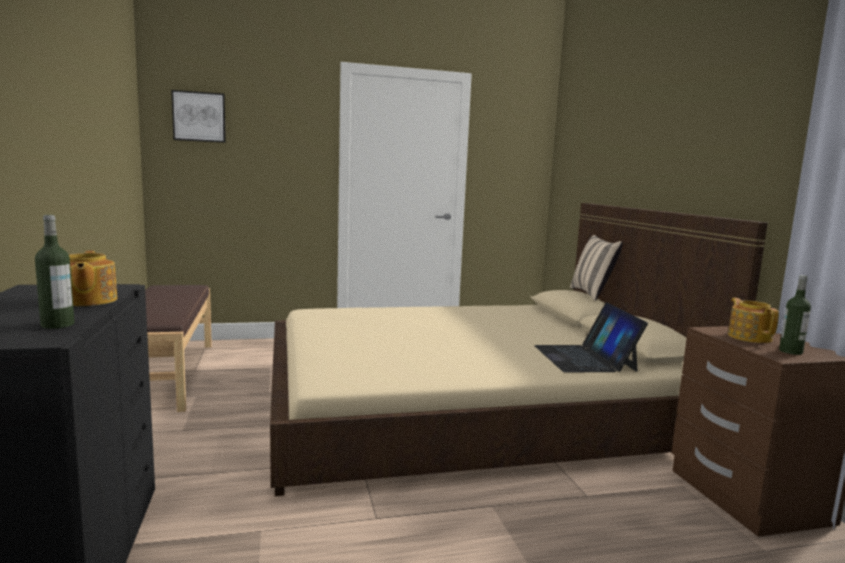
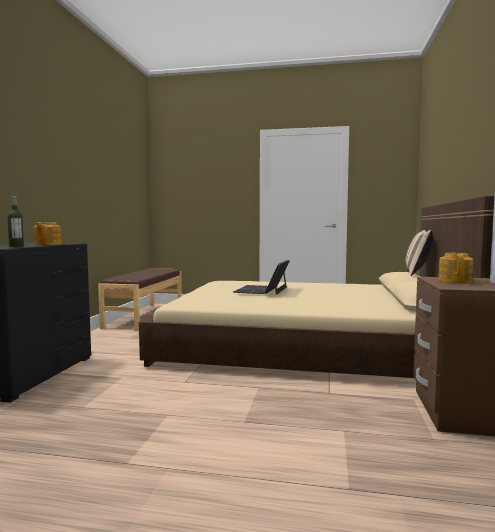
camera: 25 degrees right, 5 degrees down
(199, 117) = (179, 171): picture -> none
(584, 358) = (364, 306): laptop -> laptop (262, 290)
(790, 351) = (468, 286): bottle -> none

